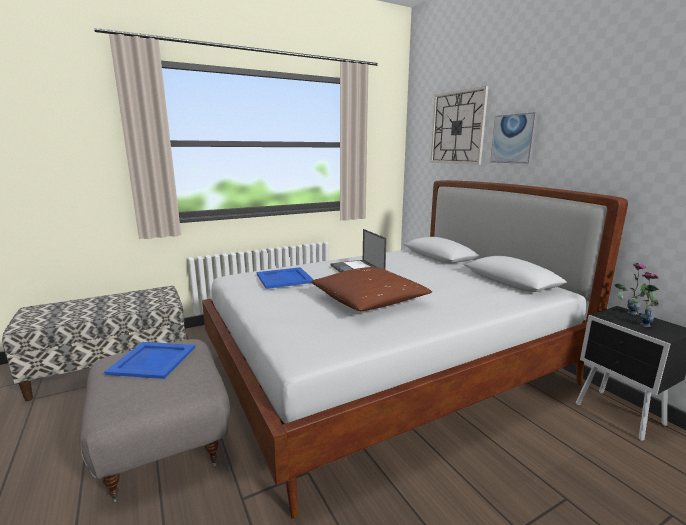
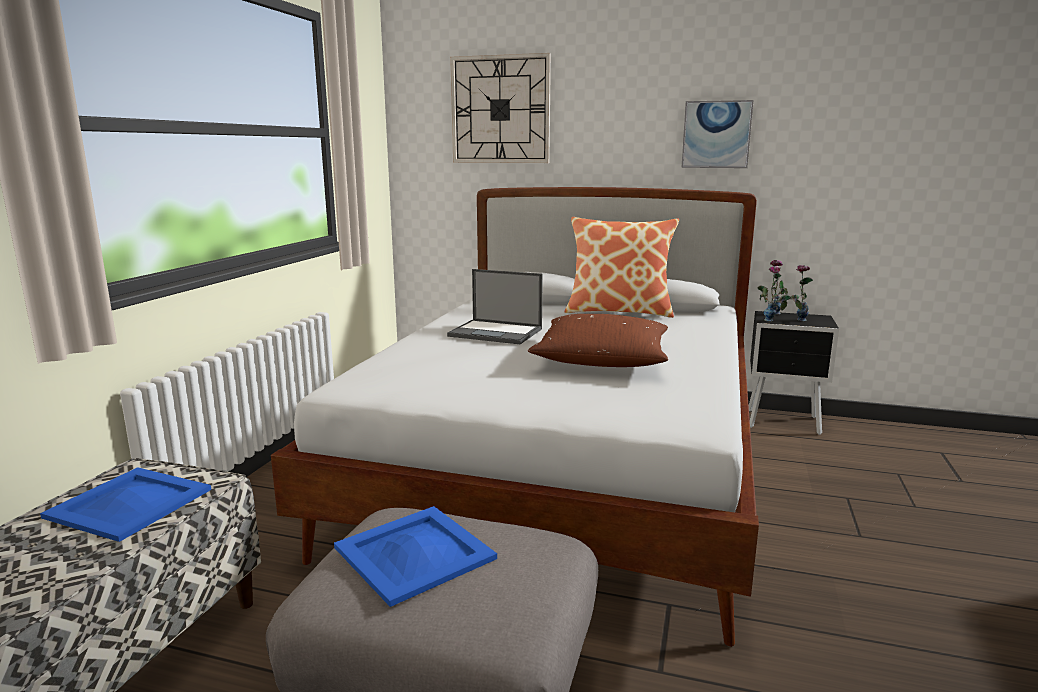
camera: 45 degrees left, 0 degrees up
(285, 278) = (441, 364): blue tray -> blue tray (131, 503)
(469, 276) = (619, 311): none -> pillow
(513, 139) = (599, 127): picture -> picture (716, 134)
(606, 318) = (772, 322): none -> vase

